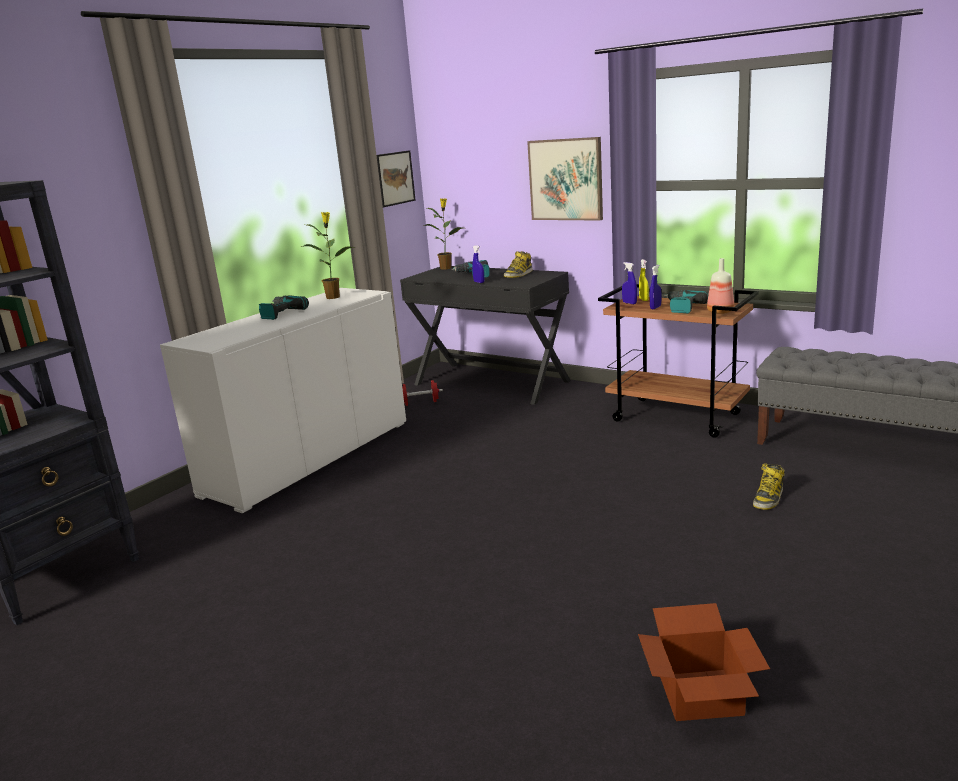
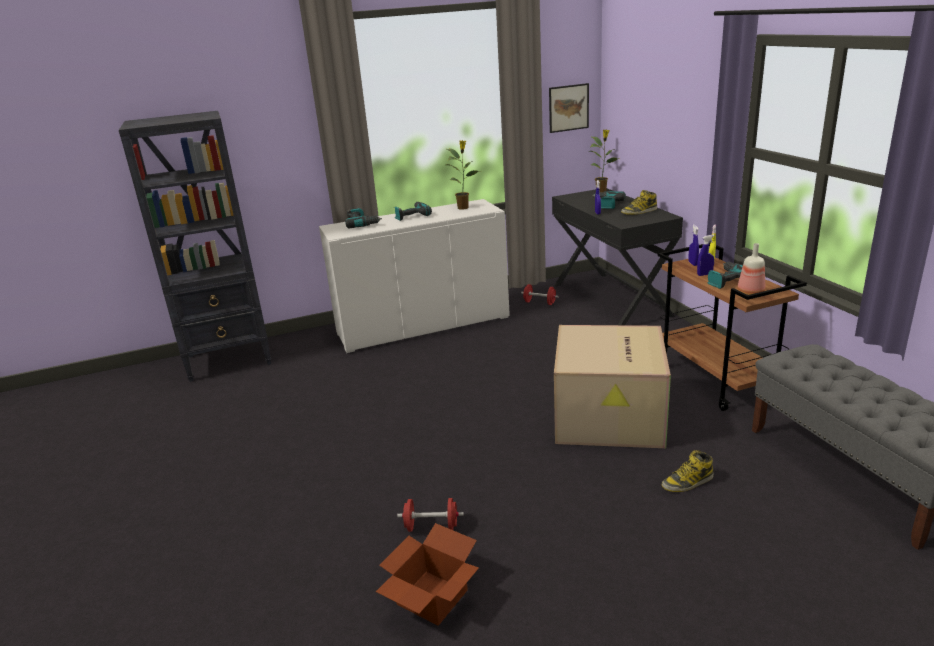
camera: 35 degrees right, 5 degrees up
(225, 331) = (362, 224): none -> power drill
(566, 179) = (691, 131): picture -> none
(603, 633) = (431, 527): none -> red dumbbell
(632, 473) = (610, 417): none -> cardboard box

